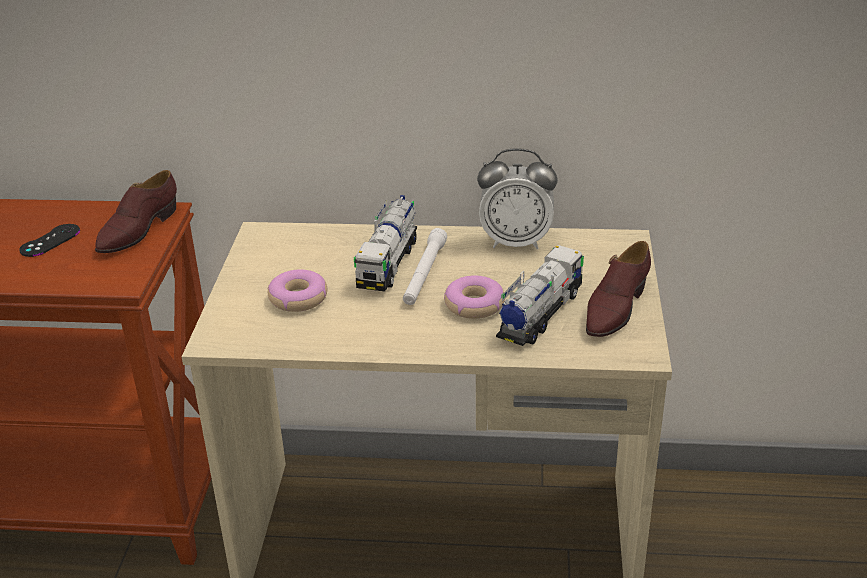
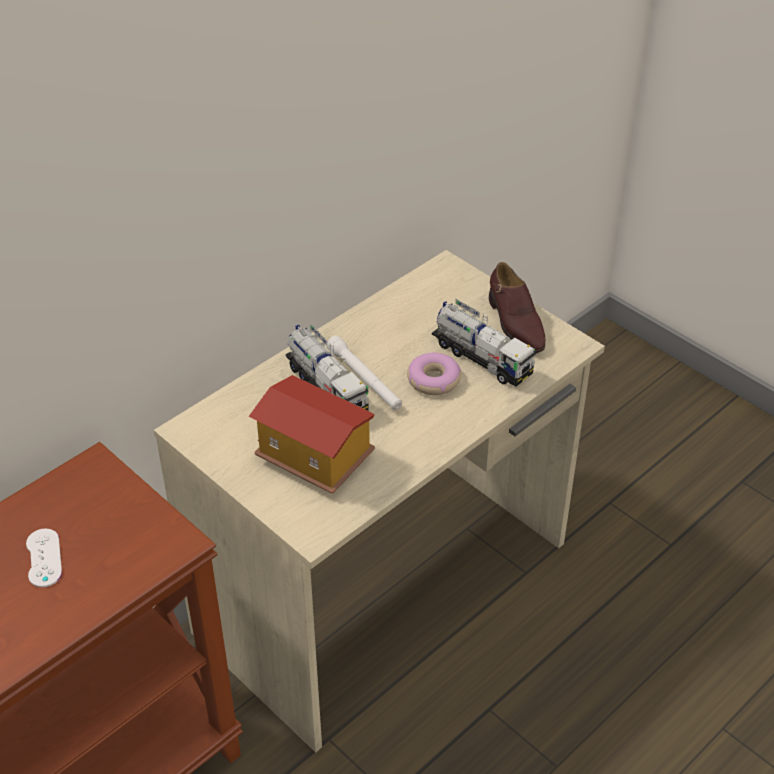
camera: 50 degrees left, 10 degrees up
(50, 240) = (44, 558): black game controller -> white game controller
(138, 230) = (105, 495): brown shoe -> none
(298, 298) = (313, 459): donut -> toy house
(516, 242) = (382, 313): alarm clock -> none
(540, 314) = (482, 358): toy truck -> toy truck turned 150 degrees clockwise

